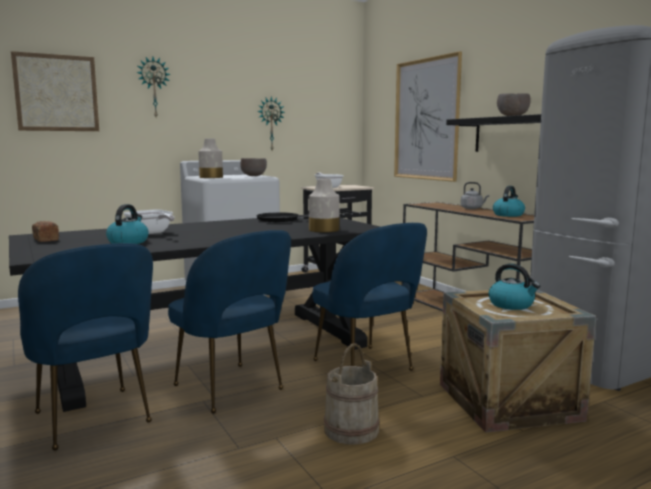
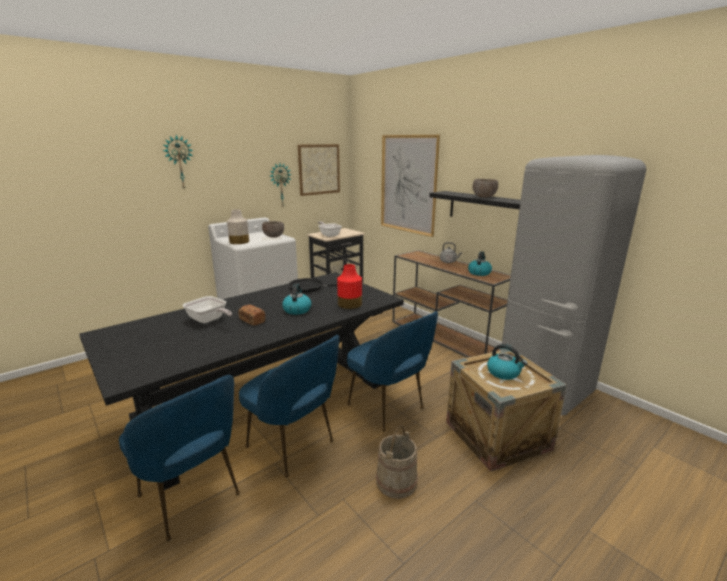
camera: 10 degrees left, 10 degrees up
(45, 239) = (118, 340): bread -> bread (252, 320)
(56, 92) = (90, 174): picture -> picture (319, 169)
(128, 242) = (195, 340): kettle -> kettle (297, 310)
(324, 230) = (350, 304): beige vase -> red vase

